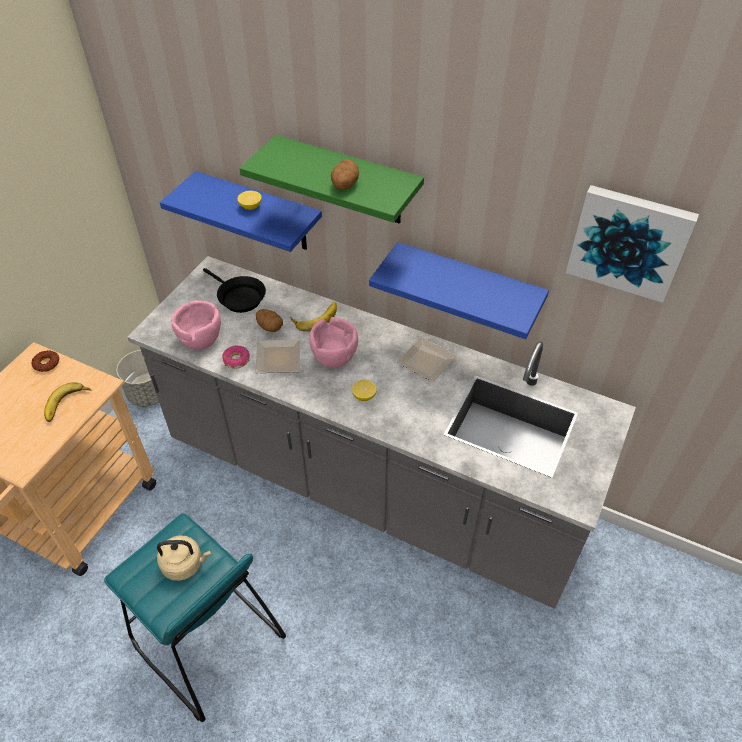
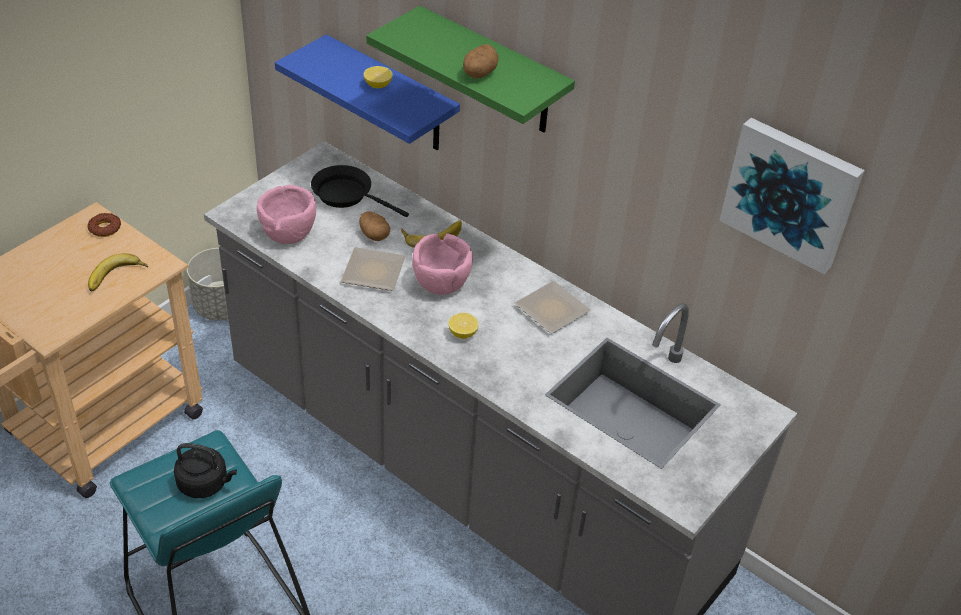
camera: 10 degrees right, 5 degrees down
(185, 564) = (205, 483): beige kettle -> black kettle
(236, 360) = (323, 264): donut -> none
(239, 298) = (347, 195): black frying pan -> black frying pan turned 150 degrees clockwise
(467, 287) = (614, 225): blue shelf -> none

